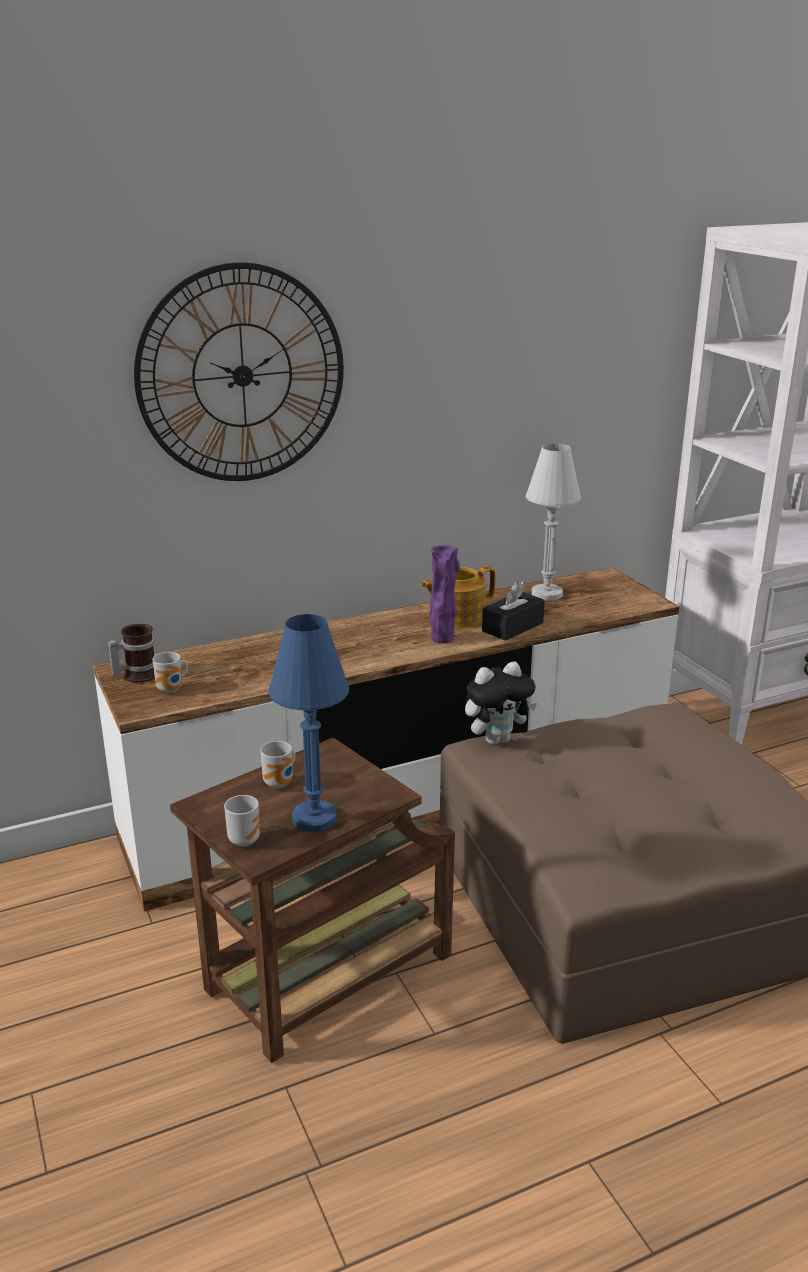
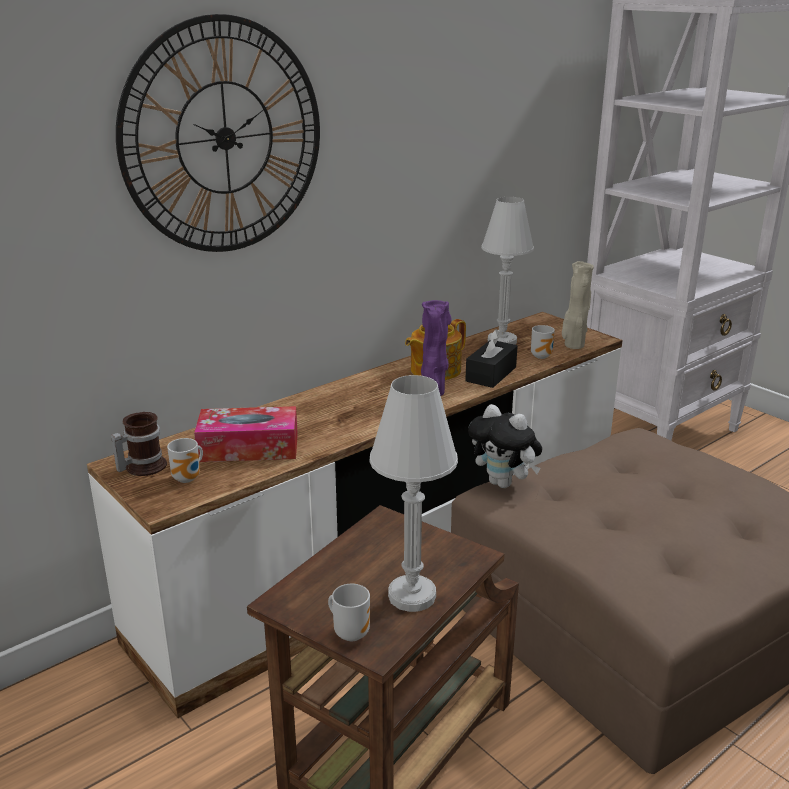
camera: 15 degrees left, 0 degrees up
(238, 669) = (249, 448): none -> tissue box
(281, 783) = (355, 562): mug -> mug (542, 356)
(314, 818) = (412, 596): blue table lamp -> white table lamp
(497, 739) = (504, 483): plush toy -> plush toy turned 75 degrees clockwise
(620, 607) = (573, 346): none -> beige vase

